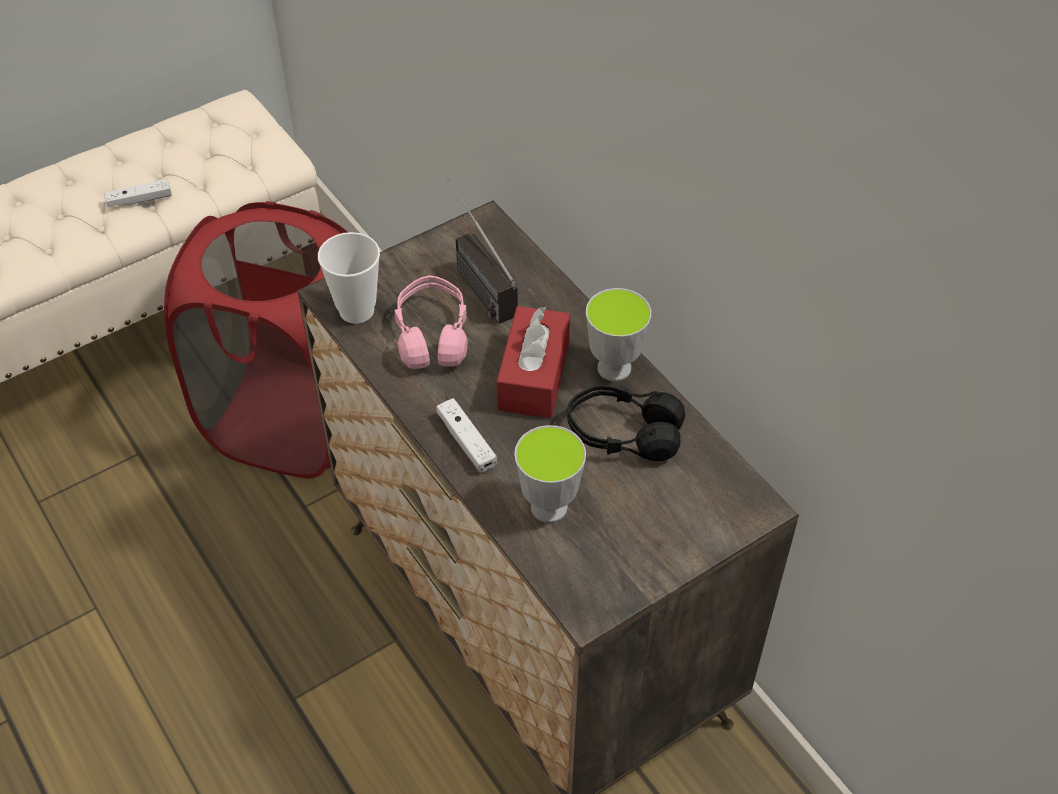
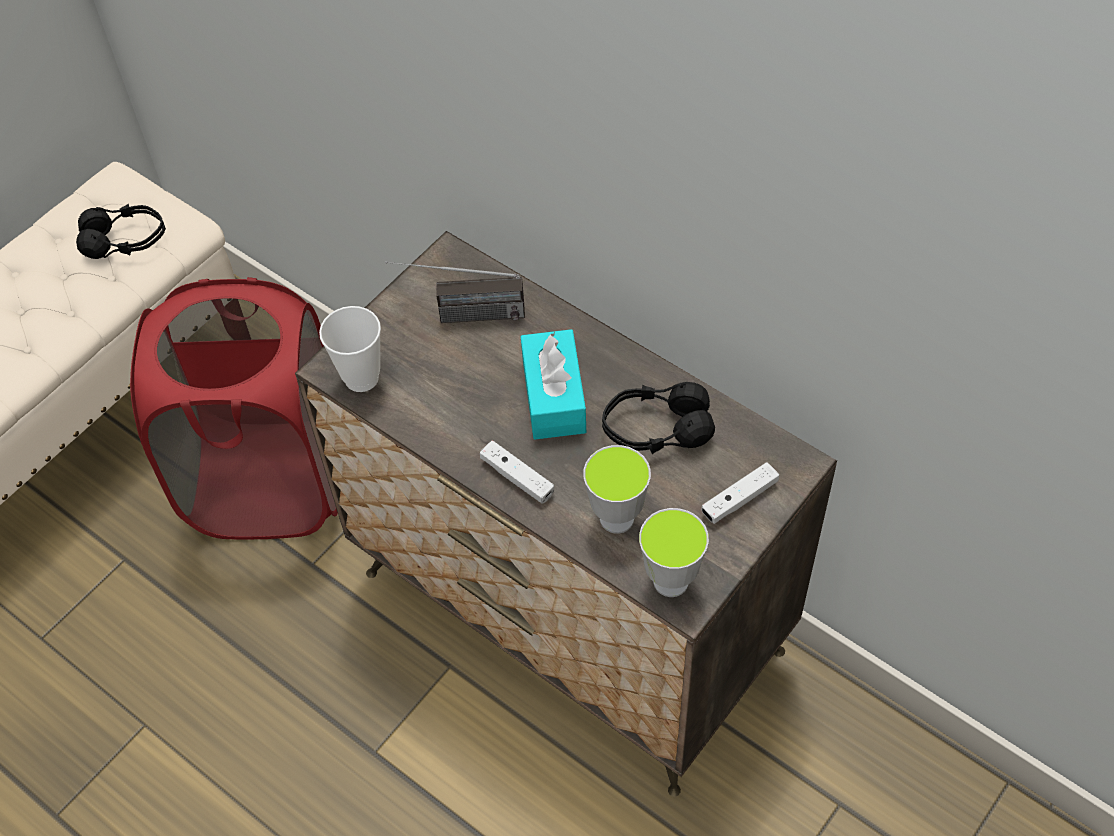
camera: 15 degrees left, 5 degrees up
(139, 200) = (57, 309): white game controller -> white game controller (739, 499)
(224, 157) = (125, 241): none -> black headphones
(432, 335) = (443, 382): pink headphones -> none
(473, 279) = (459, 316): radio -> radio turned 45 degrees counterclockwise
(533, 376) = (554, 396): red tissue box -> turquoise tissue box
(614, 368) = (624, 368): cup -> cup (671, 581)

